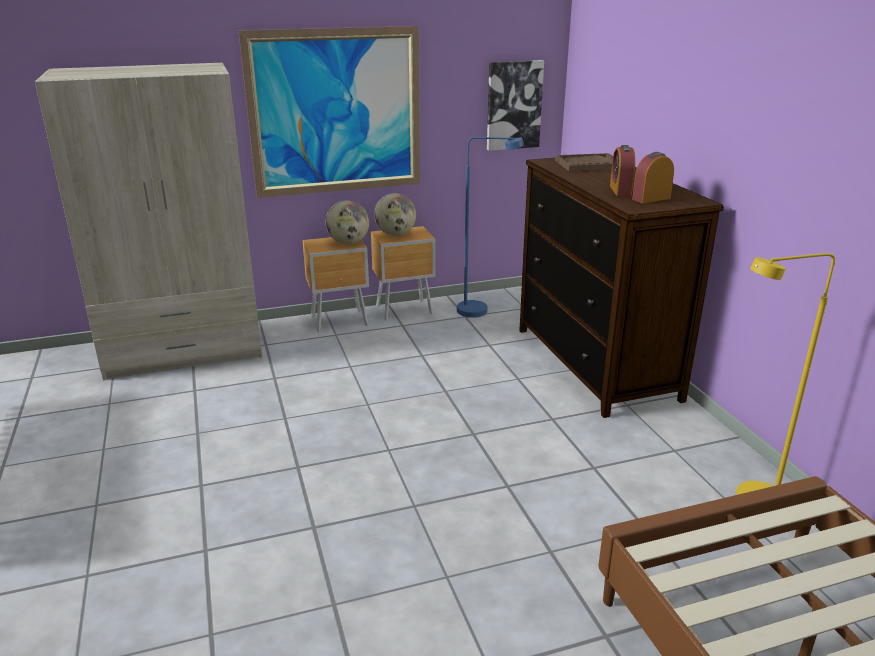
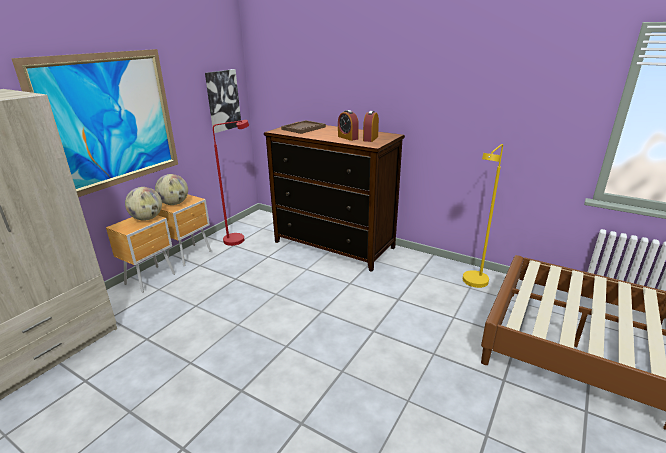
camera: 40 degrees left, 0 degrees up
(481, 311) = (239, 238): blue floor lamp -> red floor lamp

